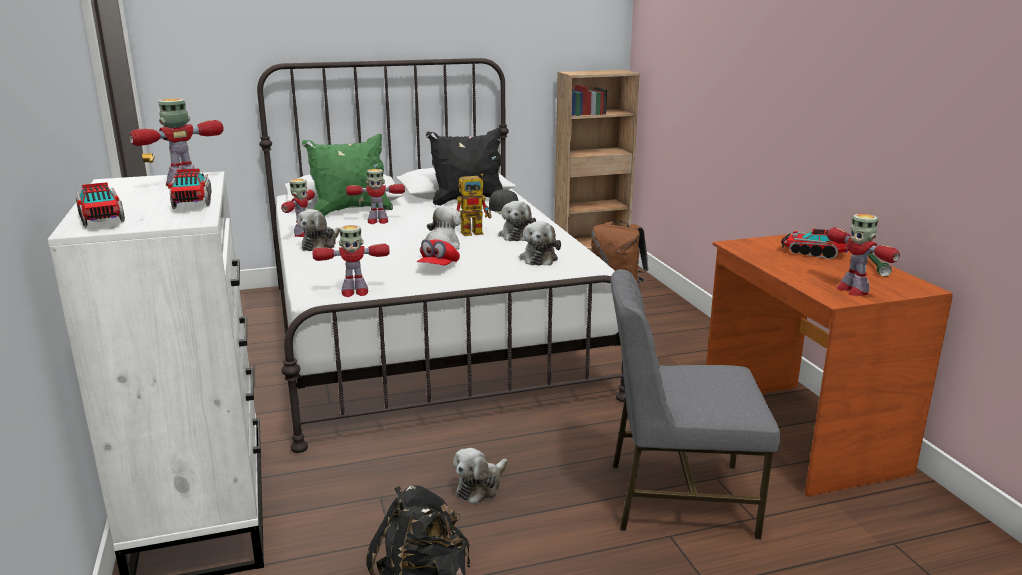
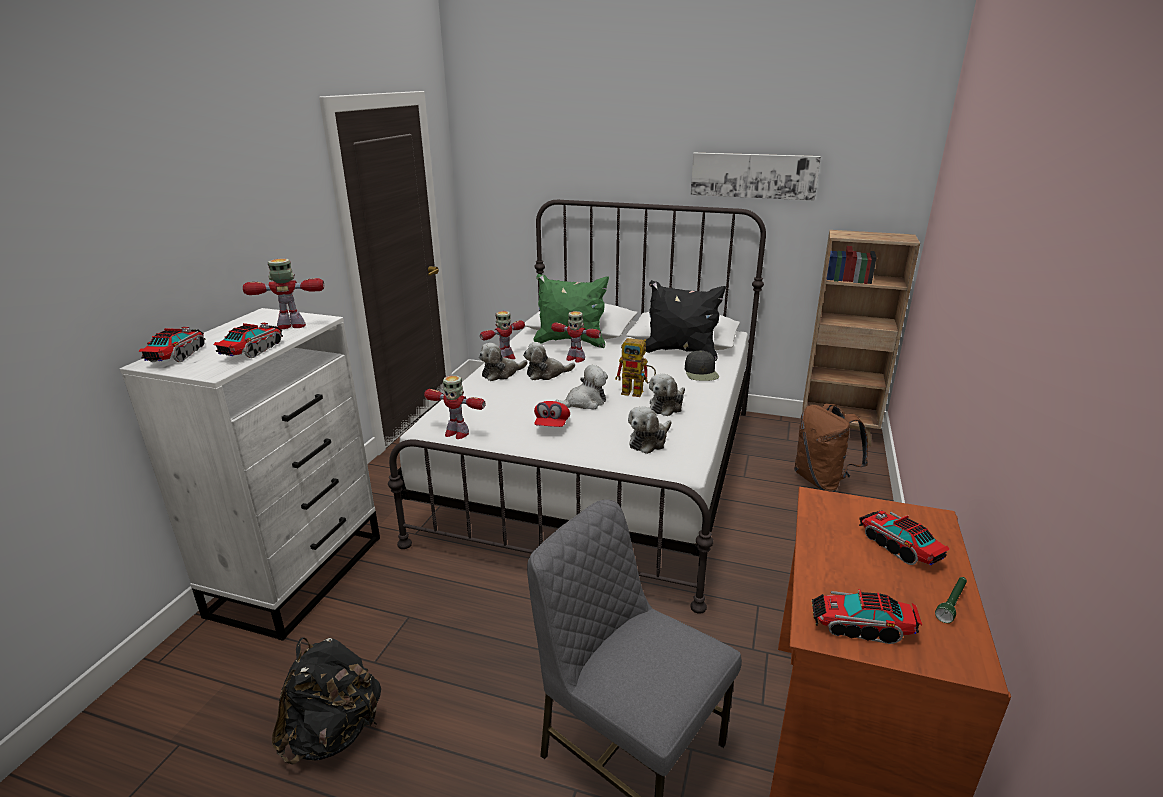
camera: 35 degrees right, 5 degrees up
(438, 267) = (552, 425): red cap -> red cap turned 45 degrees counterclockwise
(480, 486) = (483, 645): plush toy -> plush toy (546, 374)
(484, 25) = (753, 175): none -> picture
(852, 290) = (860, 627): toy robot -> toy truck

